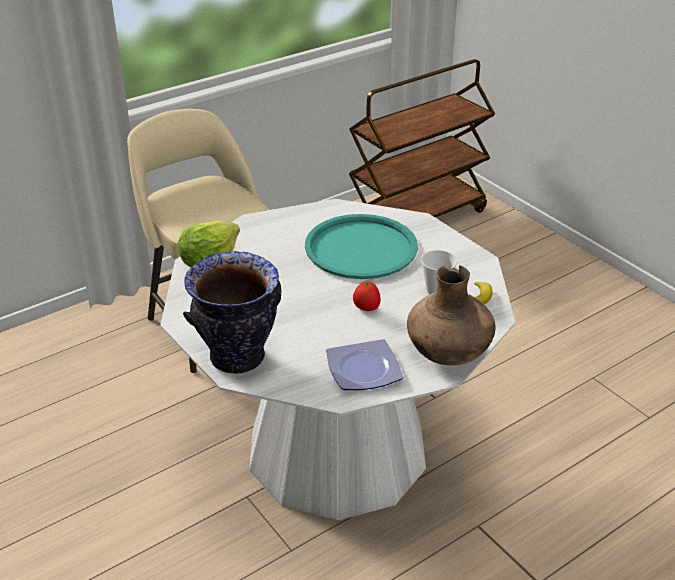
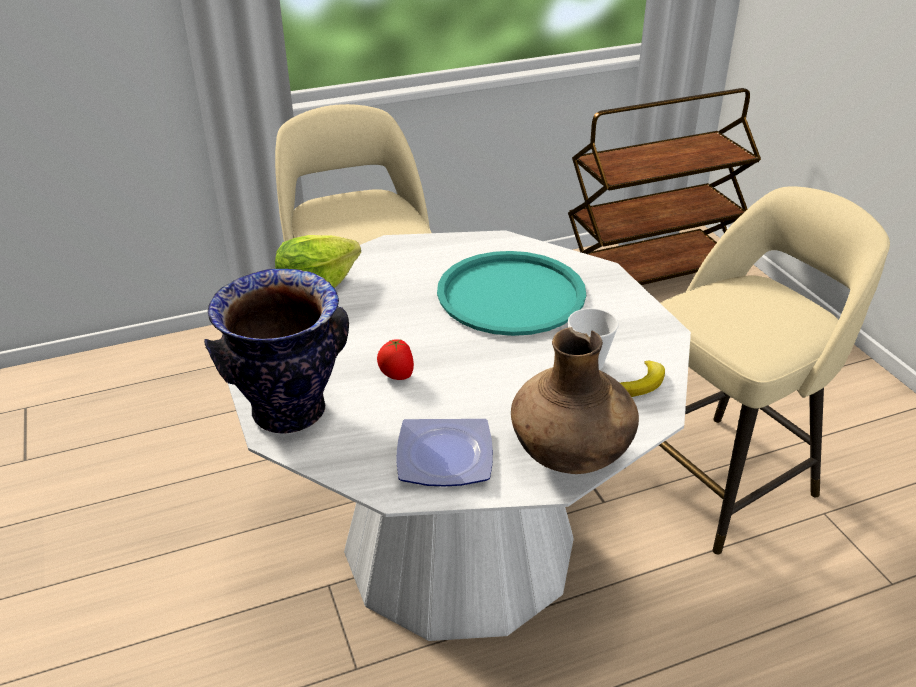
camera: 15 degrees right, 0 degrees up
(366, 309) = (484, 374): tomato -> tomato (396, 376)
(515, 365) = (722, 478): none -> beige stool

